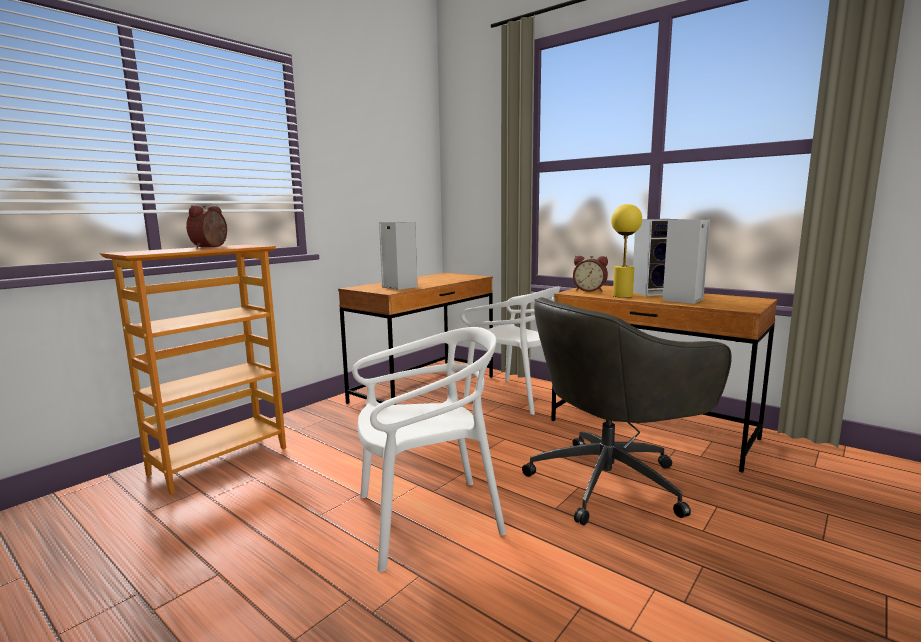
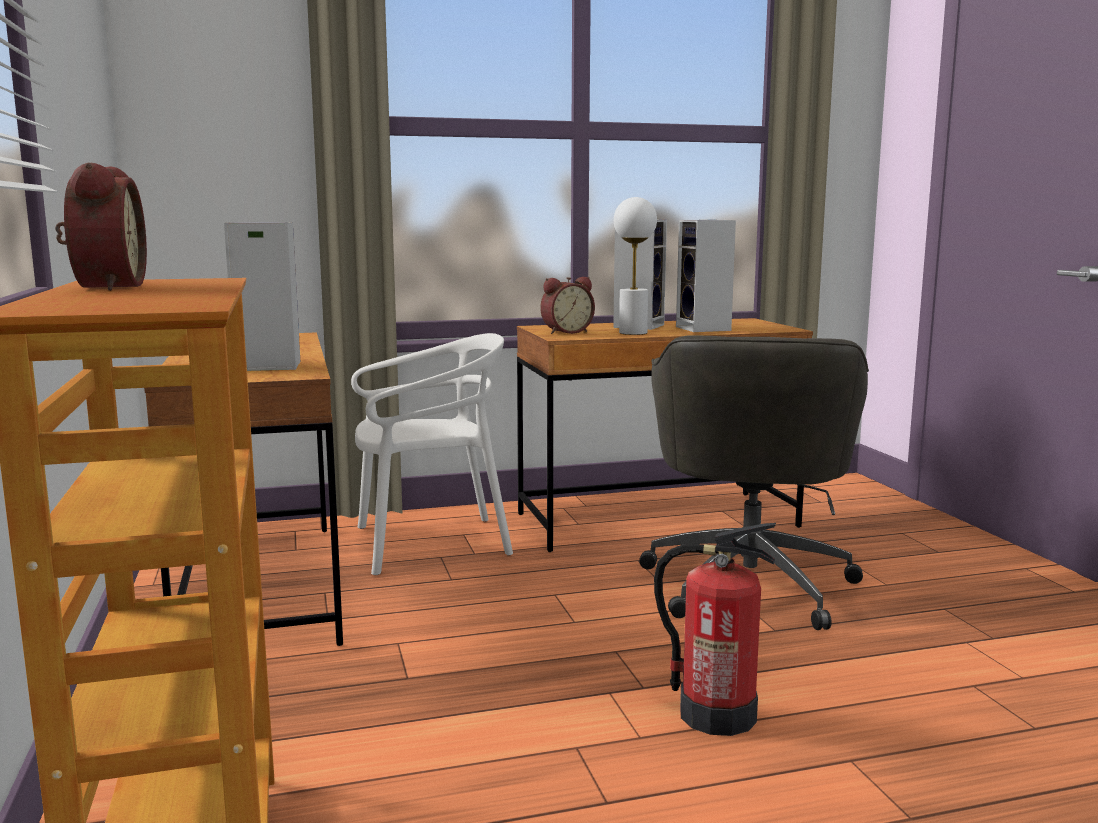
camera: 55 degrees left, 0 degrees up
(211, 247) = (104, 287): alarm clock -> alarm clock turned 150 degrees counterclockwise
(427, 518) = (715, 714): white chair -> fire extinguisher
(622, 296) = (632, 333): yellow table lamp -> white table lamp

